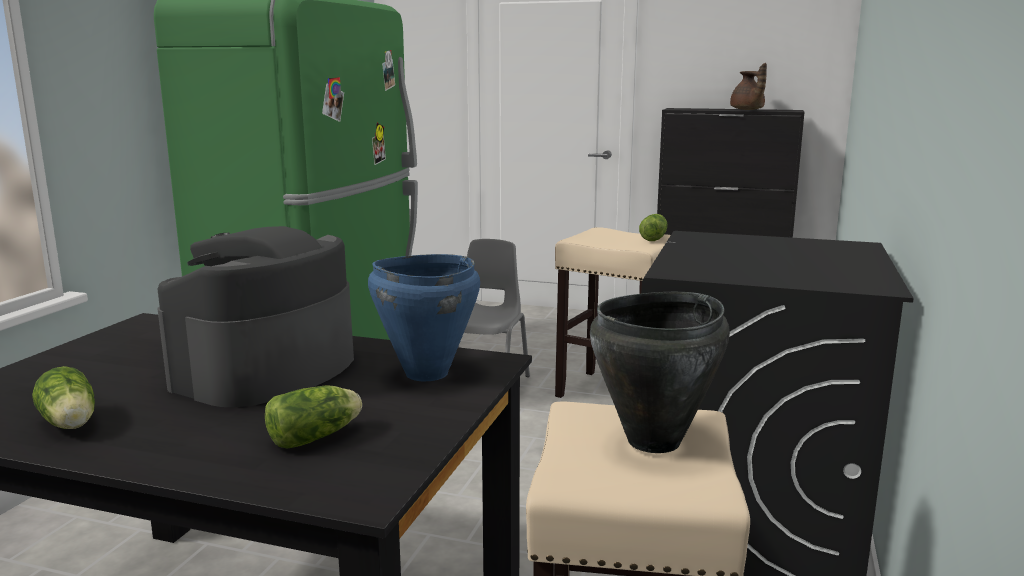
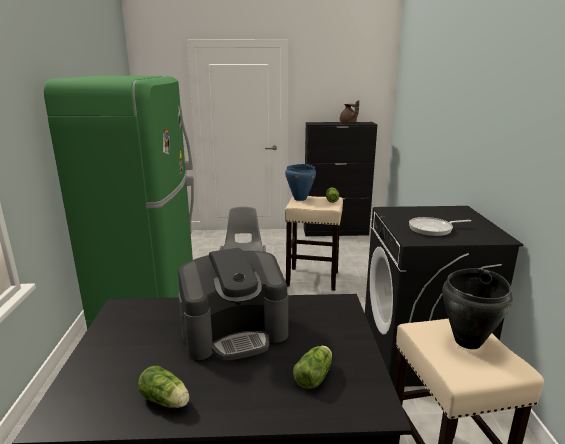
camera: 20 degrees left, 5 degrees up
(266, 370) = (235, 332): coffee machine -> coffee machine turned 120 degrees counterclockwise
(425, 373) = (320, 317): blue cooking pot -> blue cooking pot (299, 199)
(743, 263) = (433, 229): none -> frying pan

